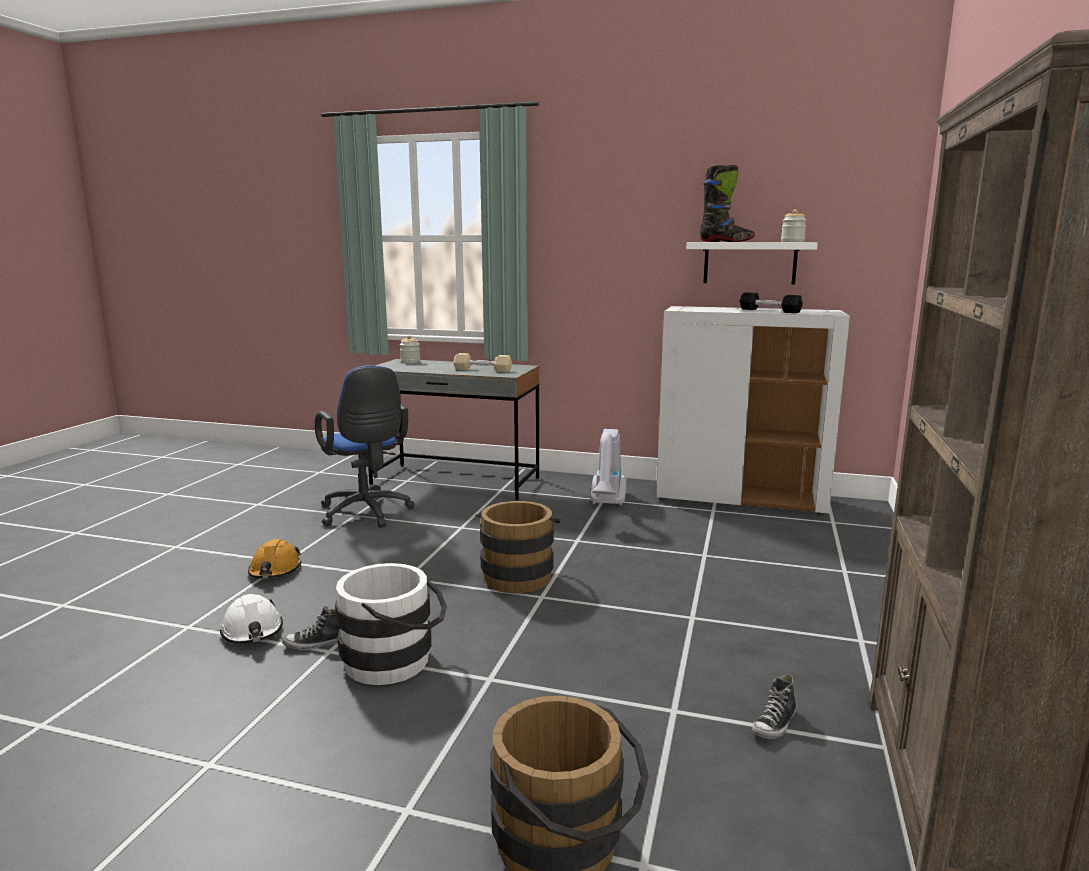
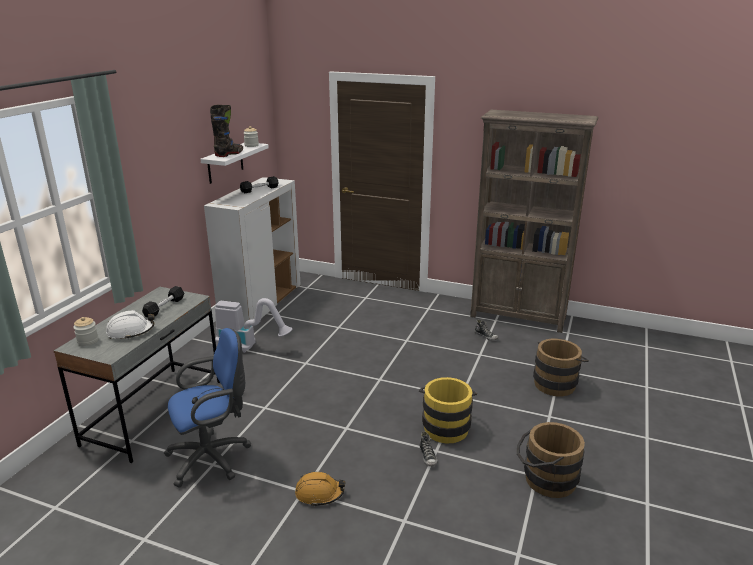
camera: 85 degrees left, 10 degrees up
(252, 631) = (412, 486): white hard hat -> white hard hat (130, 332)
(396, 660) = (445, 426): white bucket -> yellow bucket
(482, 370) = (164, 307): beige dumbbell -> black dumbbell
(518, 574) = (350, 386): brown bucket -> brown bucket (544, 479)

